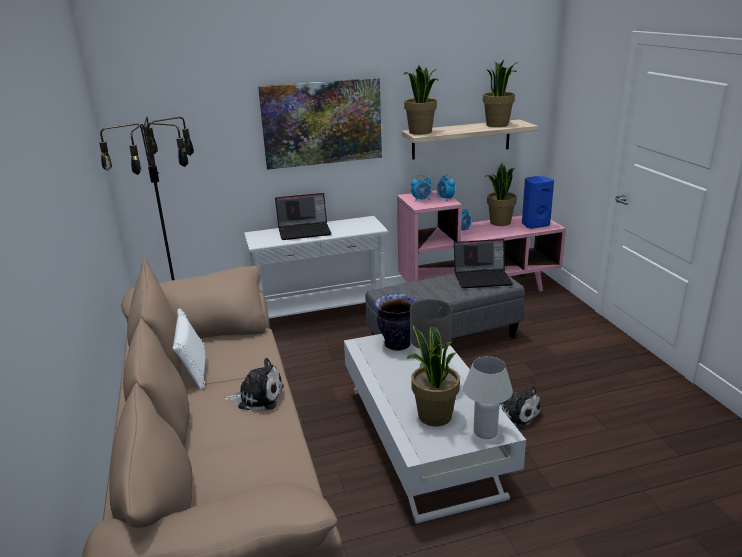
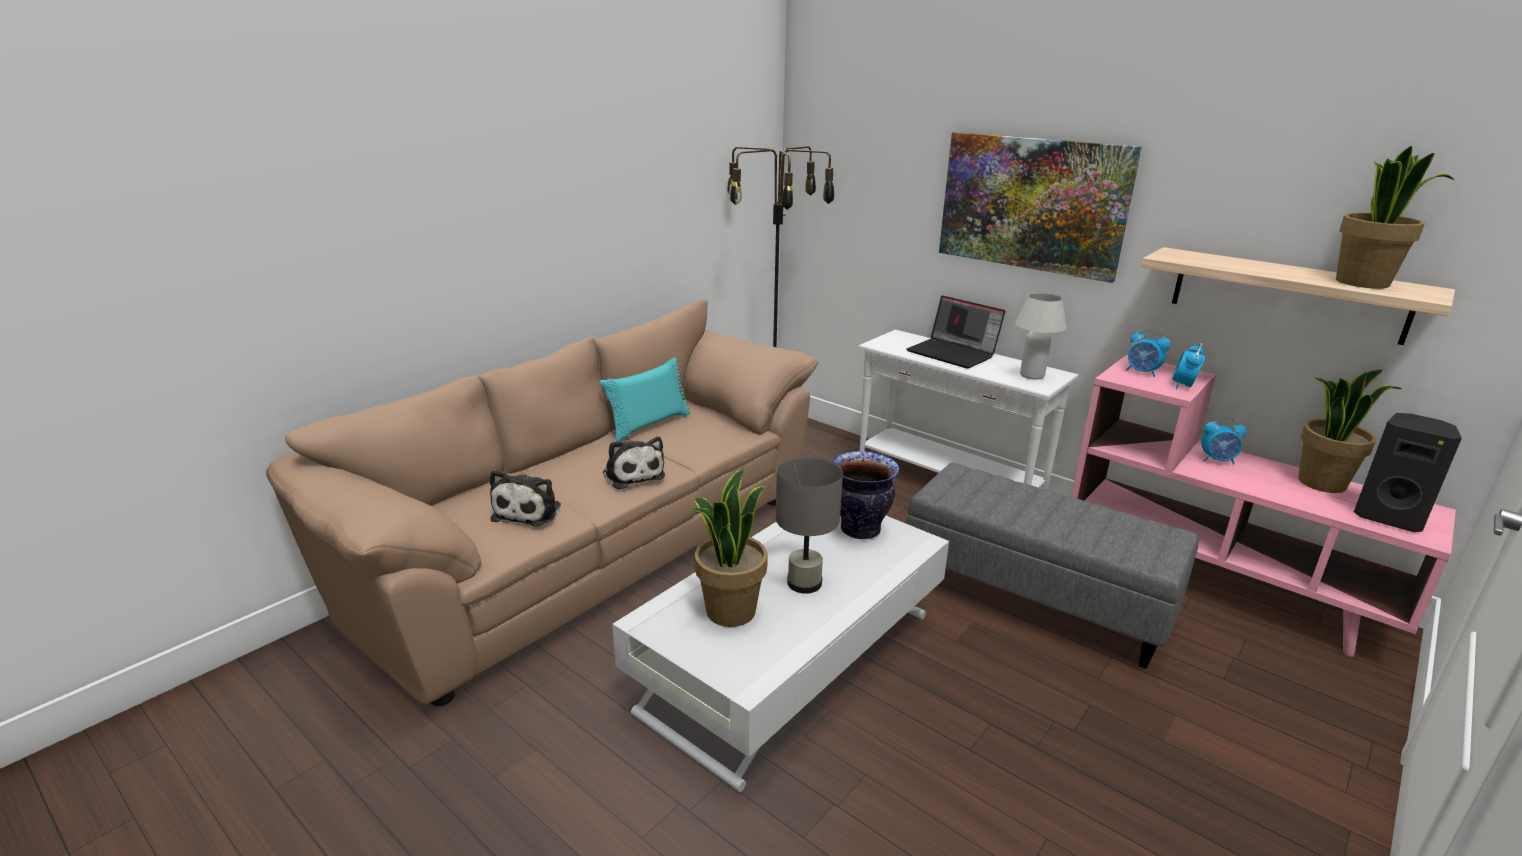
camera: 55 degrees right, 0 degrees up
(194, 369) = (648, 425): white pillow -> turquoise pillow
(420, 132) = (1181, 255): potted plant -> none
(483, 278) = (1133, 535): laptop -> none
(485, 432) = (732, 666): white table lamp -> white table lamp (1032, 375)
(516, 414) = (941, 738): plush toy -> plush toy (529, 511)
(534, 225) = (1387, 517): blue speaker -> black speaker

